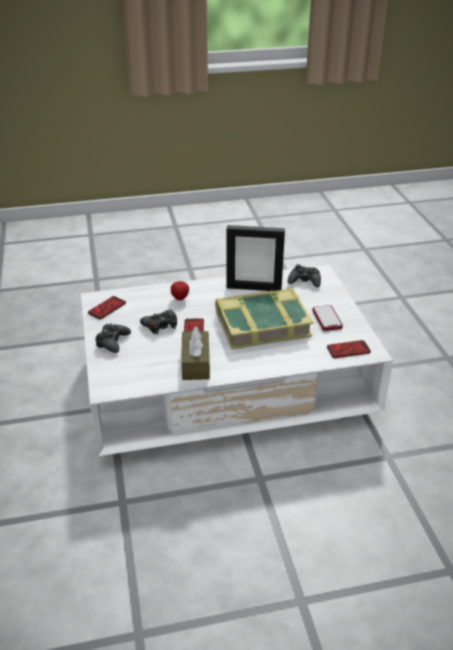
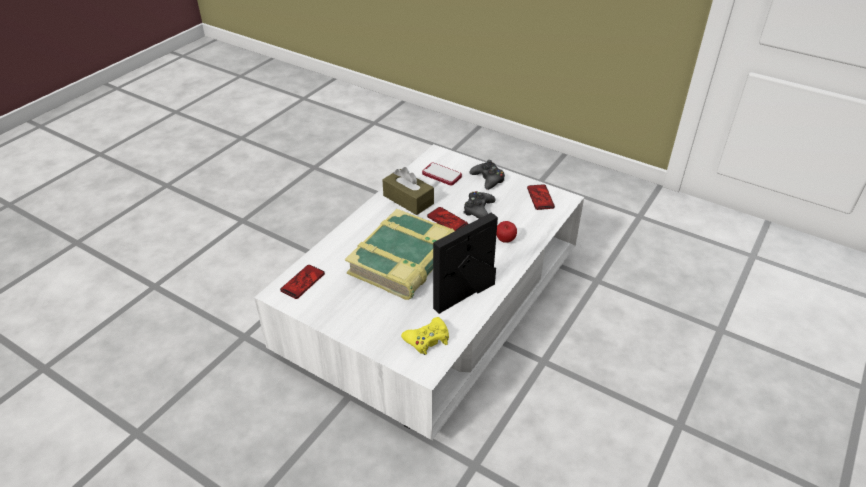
camera: 135 degrees right, 5 degrees up
(304, 281) = (427, 340): black game controller -> yellow game controller
(327, 319) = (353, 304): phone -> phone (441, 175)

